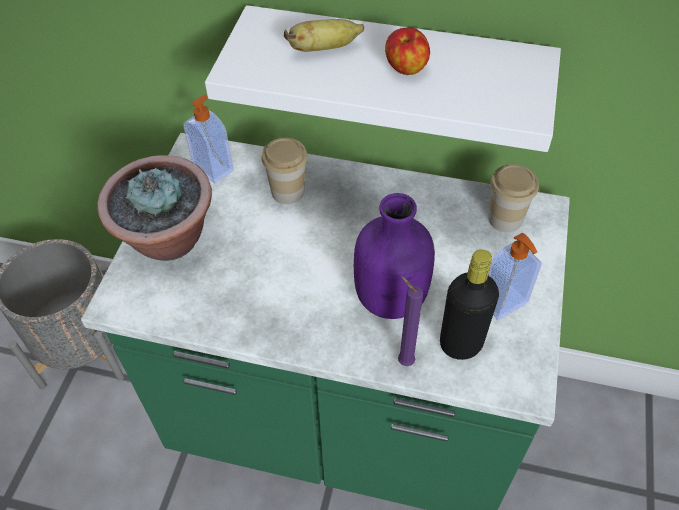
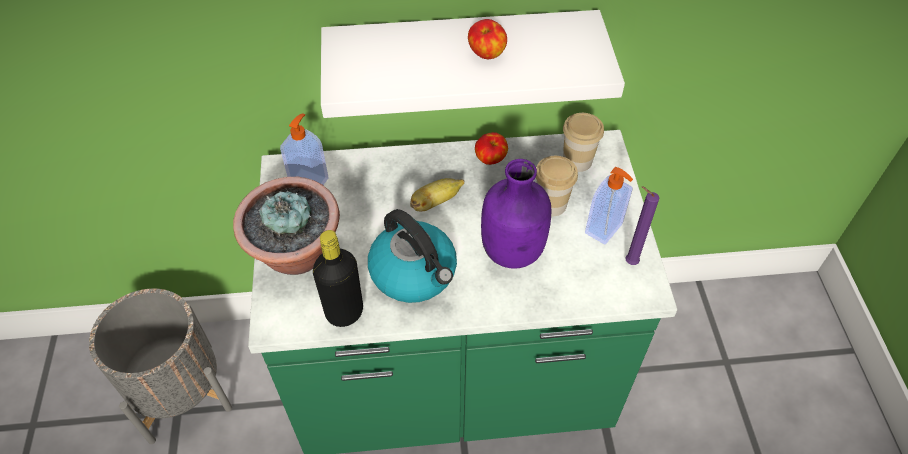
camera: 20 degrees left, 0 degrees up
(276, 292) = (415, 273): none -> kettle
(287, 192) = (385, 184): cup -> cup (551, 204)
(324, 48) = (410, 51): banana -> banana (436, 202)
(403, 360) = (544, 298): purple candle -> purple candle (629, 262)
(409, 194) = (491, 159): none -> apple
(461, 343) = (583, 272): black bottle -> black bottle (344, 312)

